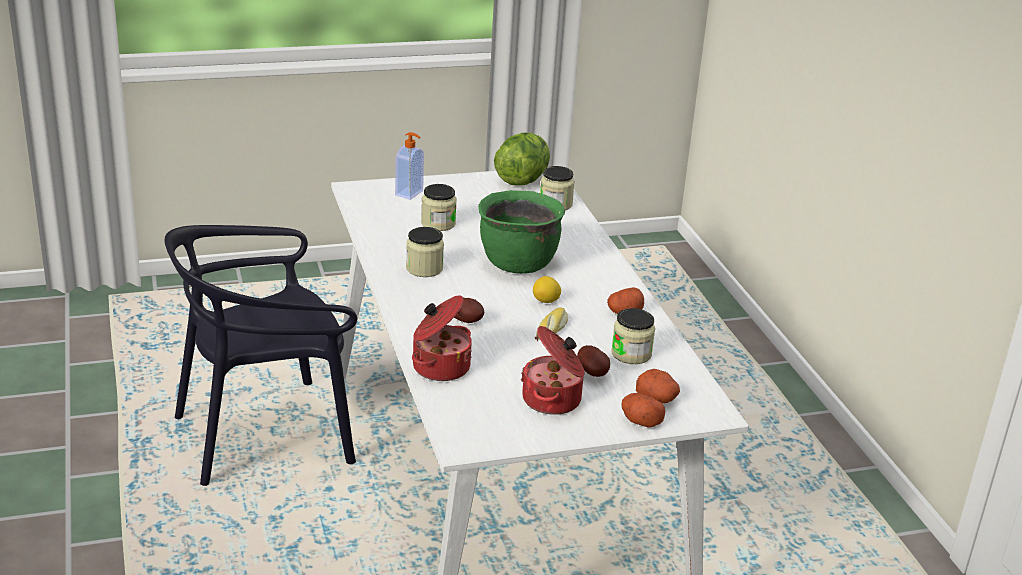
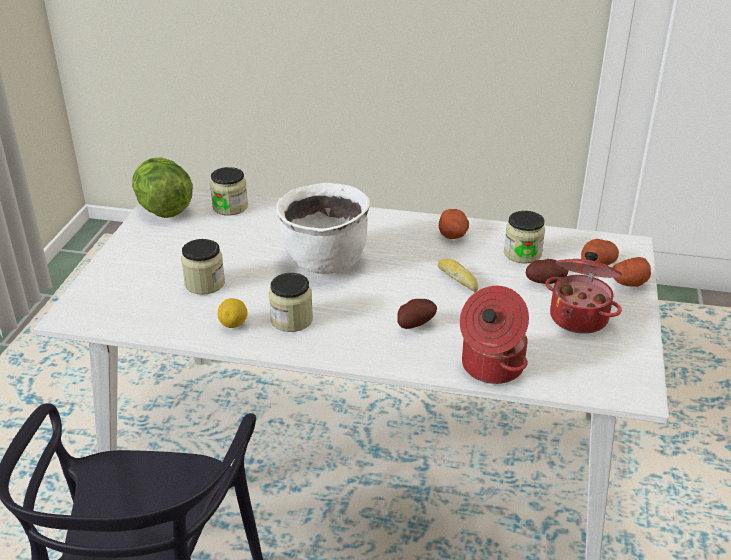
camera: 60 degrees left, 5 degrees up
(410, 193) = (121, 282): soap dispenser -> none
(517, 263) = (324, 262): green cooking pot -> white cooking pot
(546, 301) = (407, 268): lemon -> lemon (234, 324)

